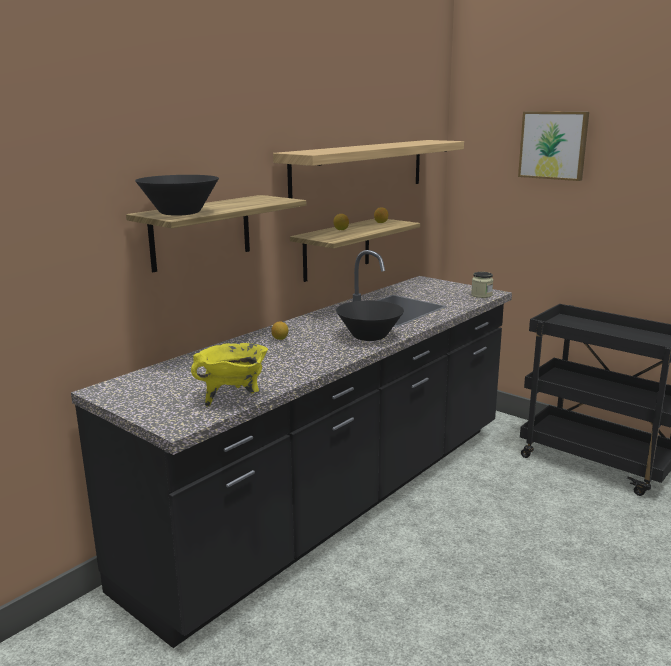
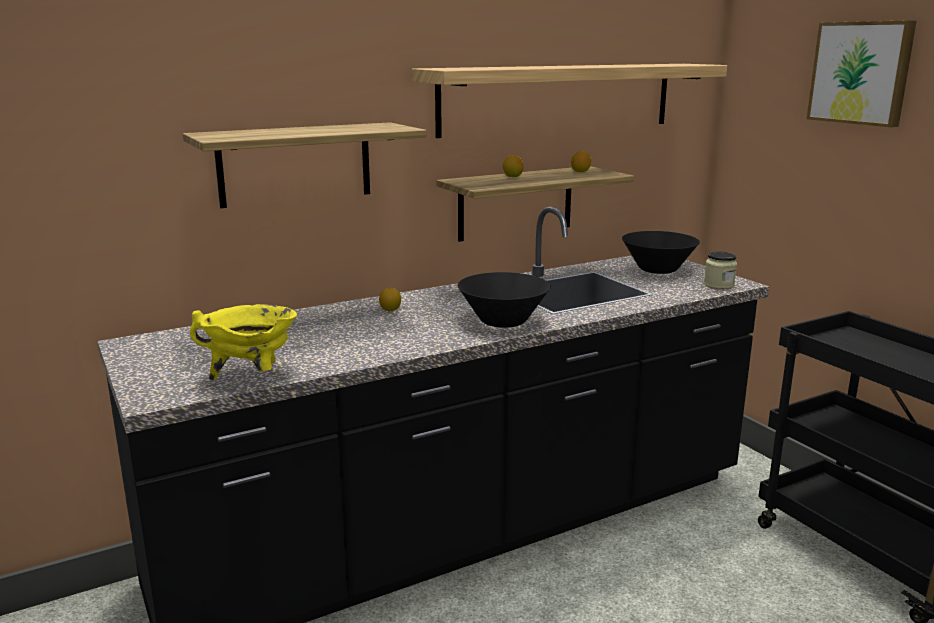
camera: 20 degrees right, 0 degrees up
(180, 213) = (237, 135): black bowl -> black bowl (658, 270)

